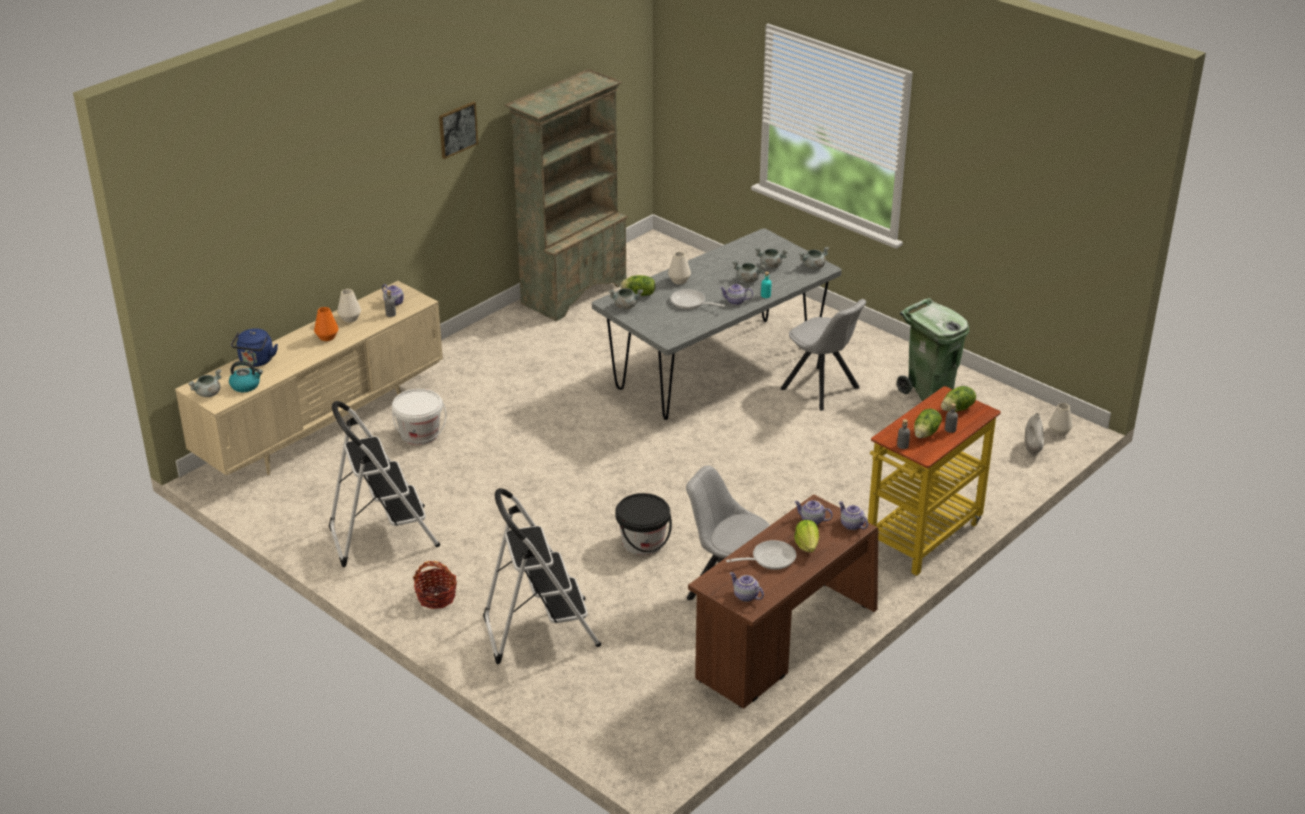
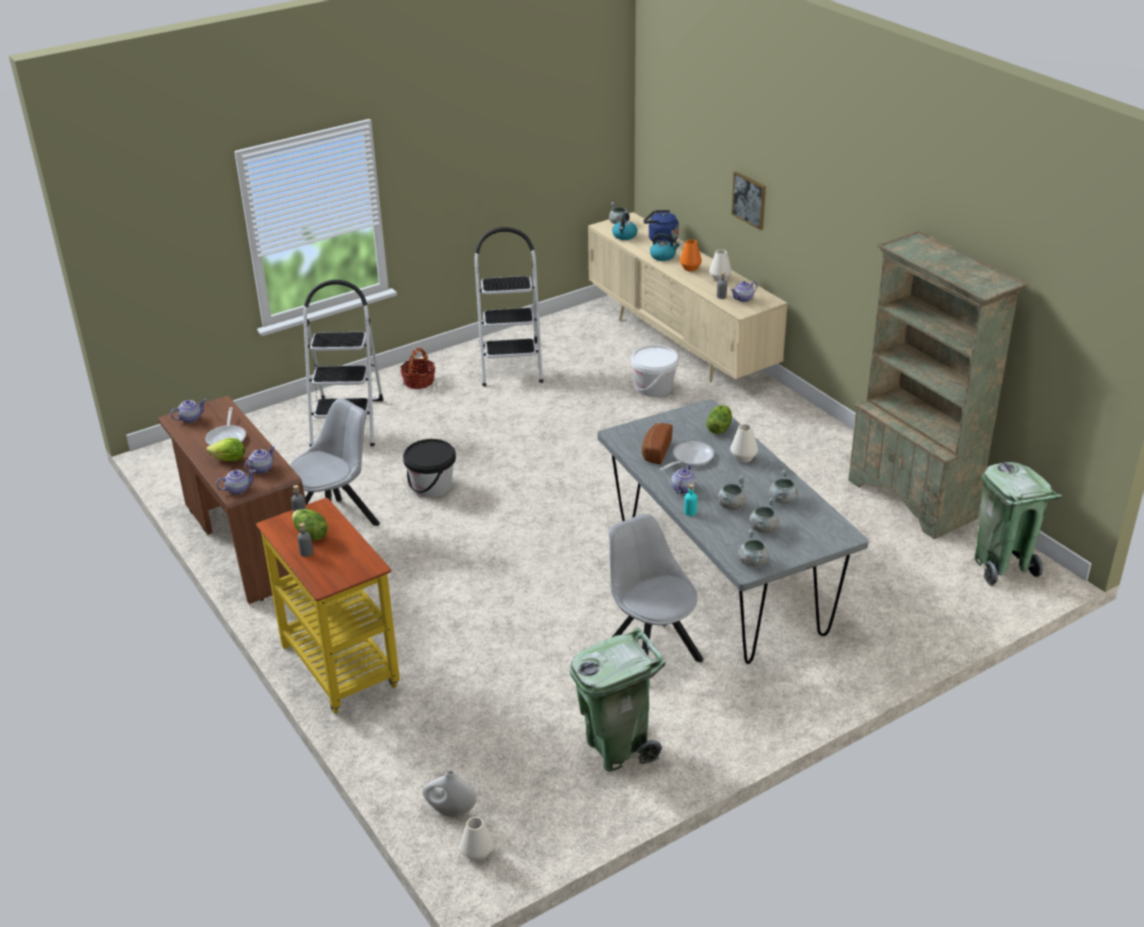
camera: 105 degrees right, 0 degrees up
(299, 355) = (663, 256): none -> kettle
(457, 129) = (873, 214): picture -> picture (749, 200)
(625, 306) = (696, 417): grey cooking pot -> grey cooking pot (783, 500)
(649, 257) = (1002, 566): none -> green trash can
(687, 319) = (655, 451): none -> bread
(821, 389) = (651, 652): grey chair -> grey chair turned 90 degrees clockwise
(957, 409) = (339, 567): lettuce -> none

